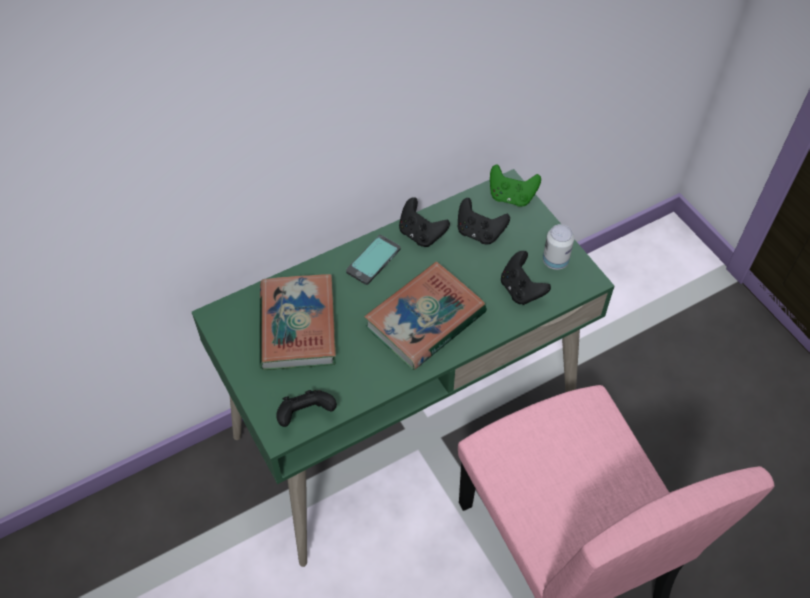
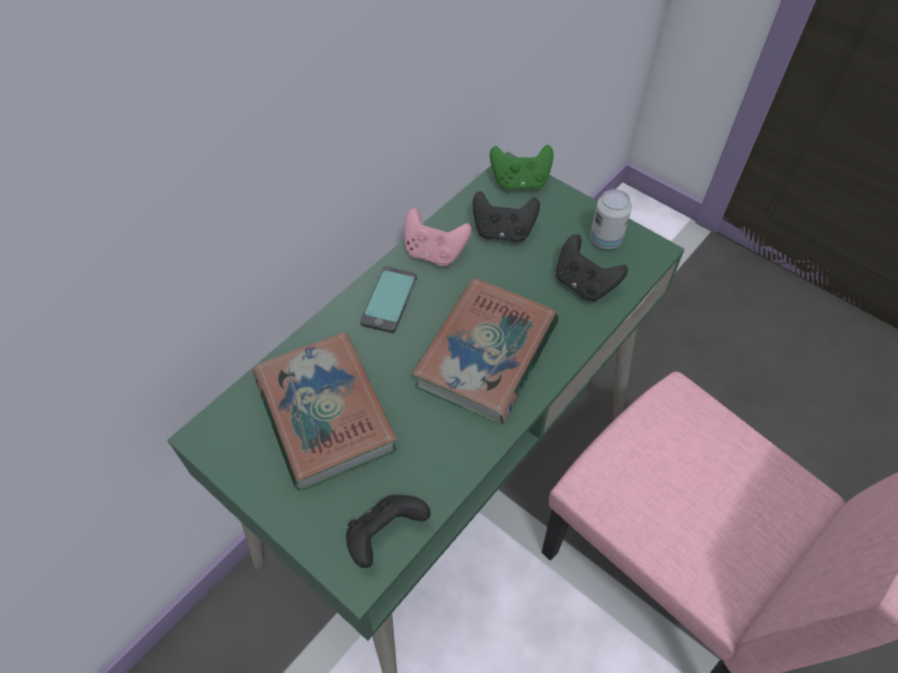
camera: 20 degrees left, 0 degrees up
(421, 234) = (434, 253): black game controller -> pink game controller

